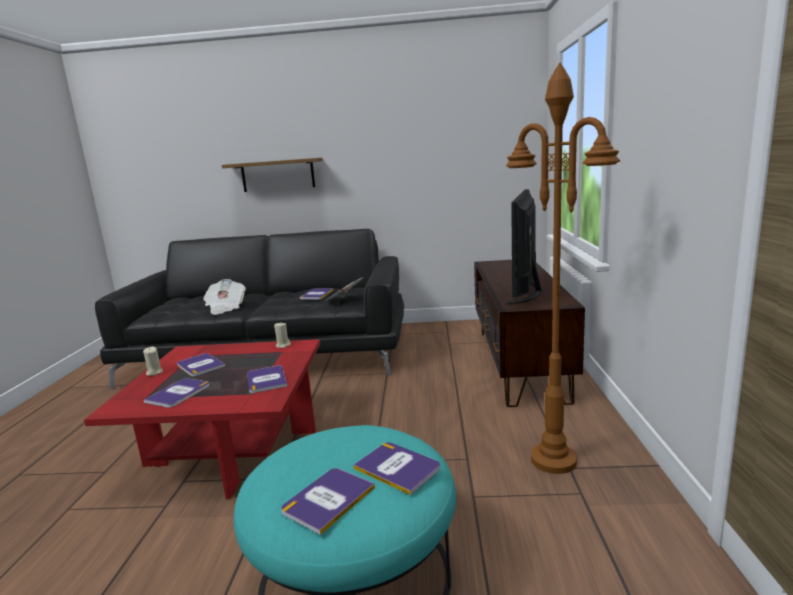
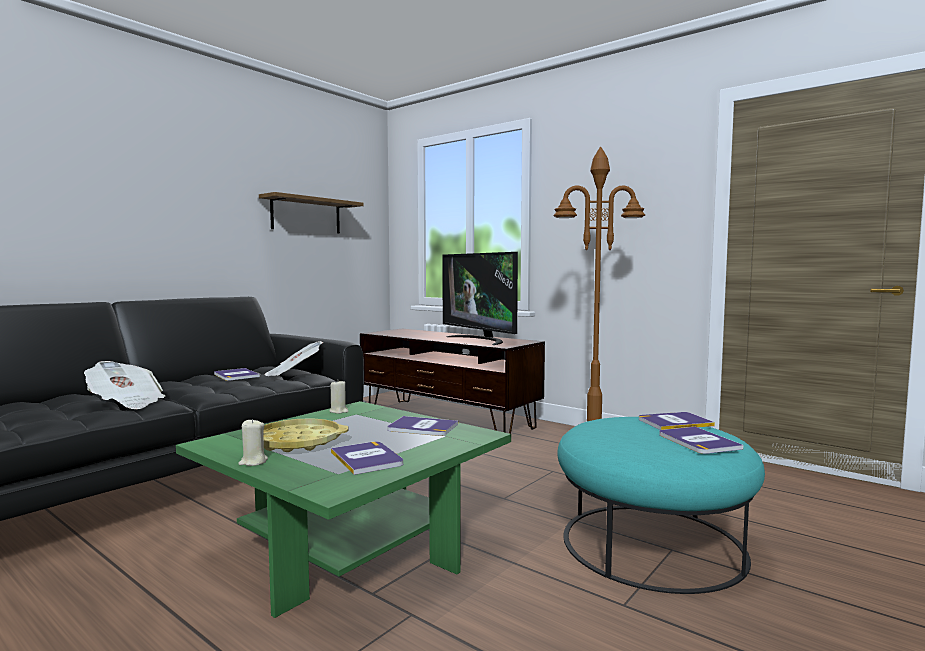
camera: 55 degrees left, 10 degrees down
(200, 365) = (297, 442): book -> yellow tray
(232, 448) = (351, 550): red coffee table -> green coffee table
(278, 175) = (103, 218): shelf -> shelf (306, 215)

